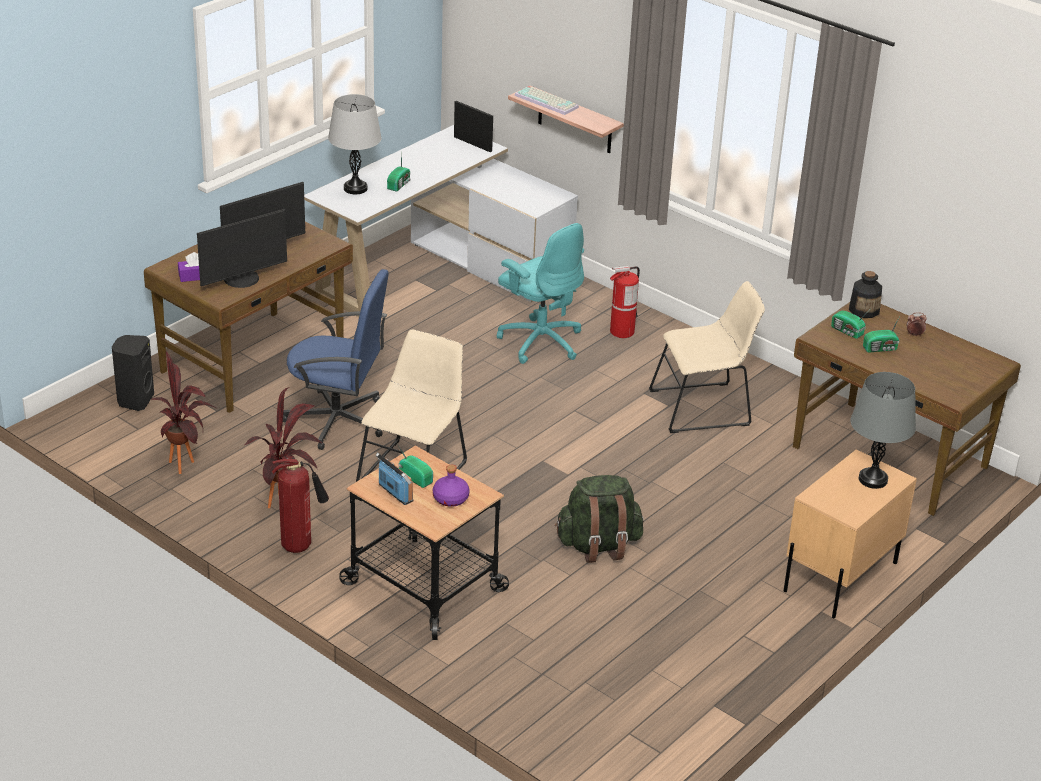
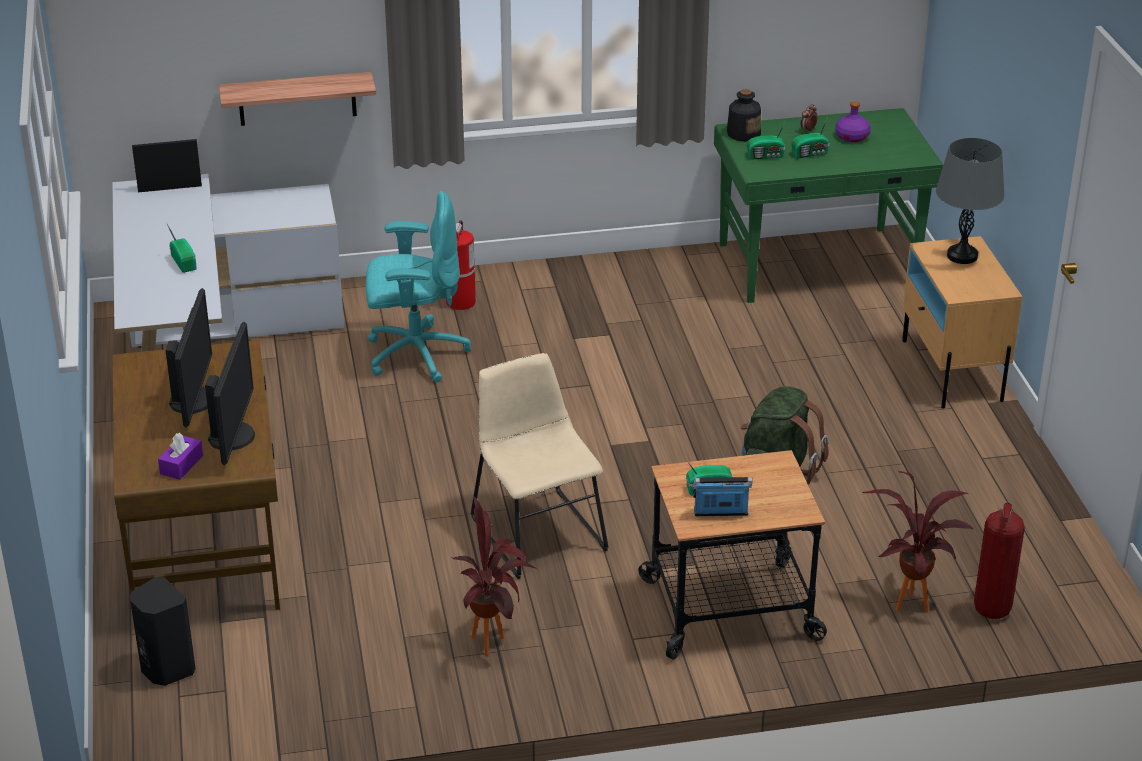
camera: 50 degrees left, 0 degrees up
(187, 462) = (336, 680): potted plant -> potted plant (908, 599)
(300, 546) = (576, 662): fire extinguisher -> fire extinguisher (991, 608)
(338, 420) = (389, 540): blue office chair -> none
(355, 188) = (151, 291): grey table lamp -> none
(450, 499) = (766, 483): purple bottle -> purple bottle (852, 137)
(547, 101) = (267, 89): keyboard -> none
(704, 407) = (636, 318): beige chair -> none
(881, 348) = (811, 154): radio -> radio turned 45 degrees clockwise
(889, 458) = (819, 265): brown desk -> green desk

